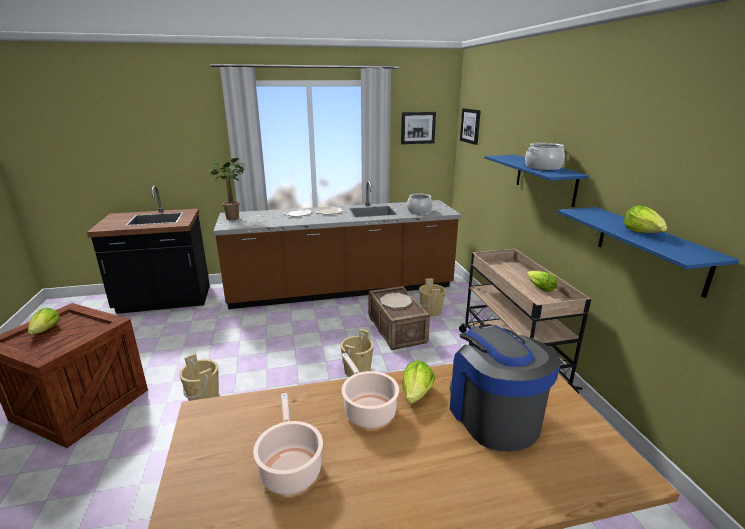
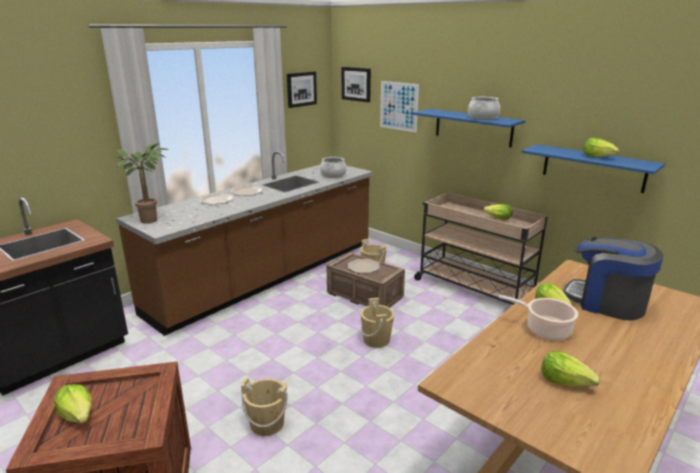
camera: 35 degrees left, 0 degrees up
(290, 468) = (565, 381): cooking pot -> lettuce
(494, 150) = (398, 106): none -> picture

